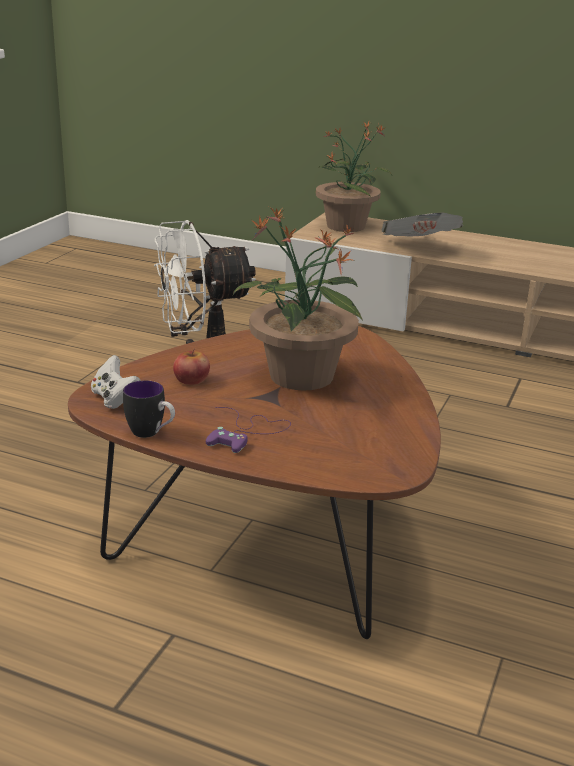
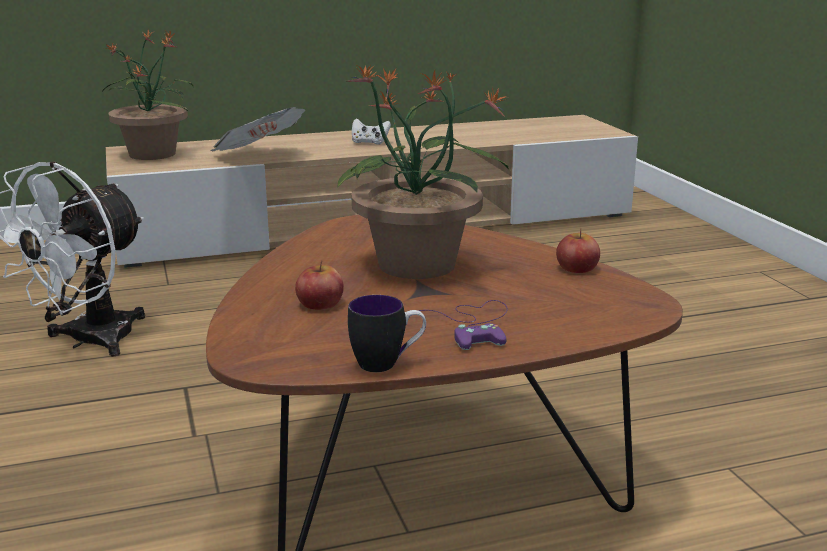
camera: 40 degrees left, 5 degrees down
(114, 399) = (277, 350): white game controller -> white game controller (369, 142)
(407, 422) = (577, 268): none -> apple

